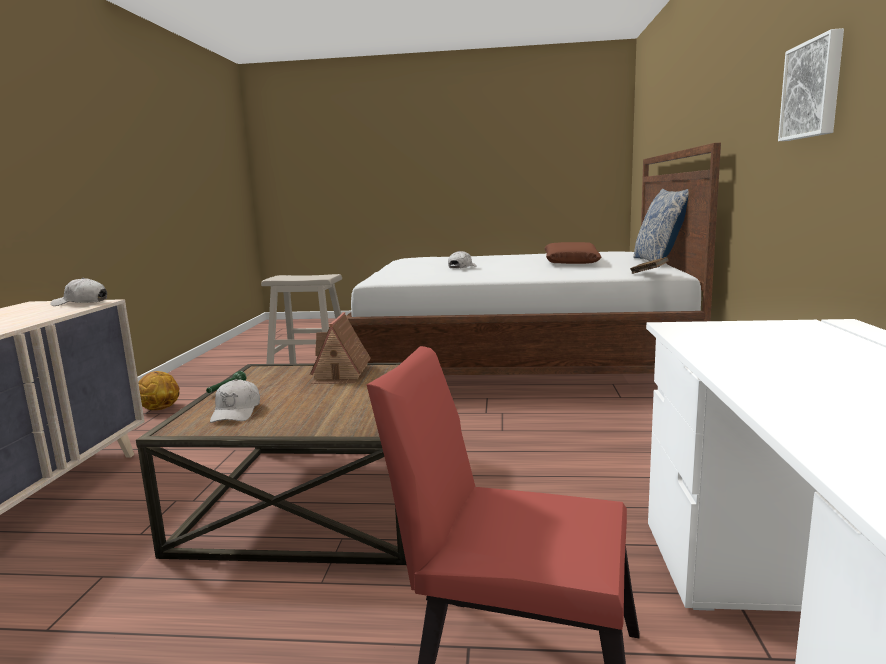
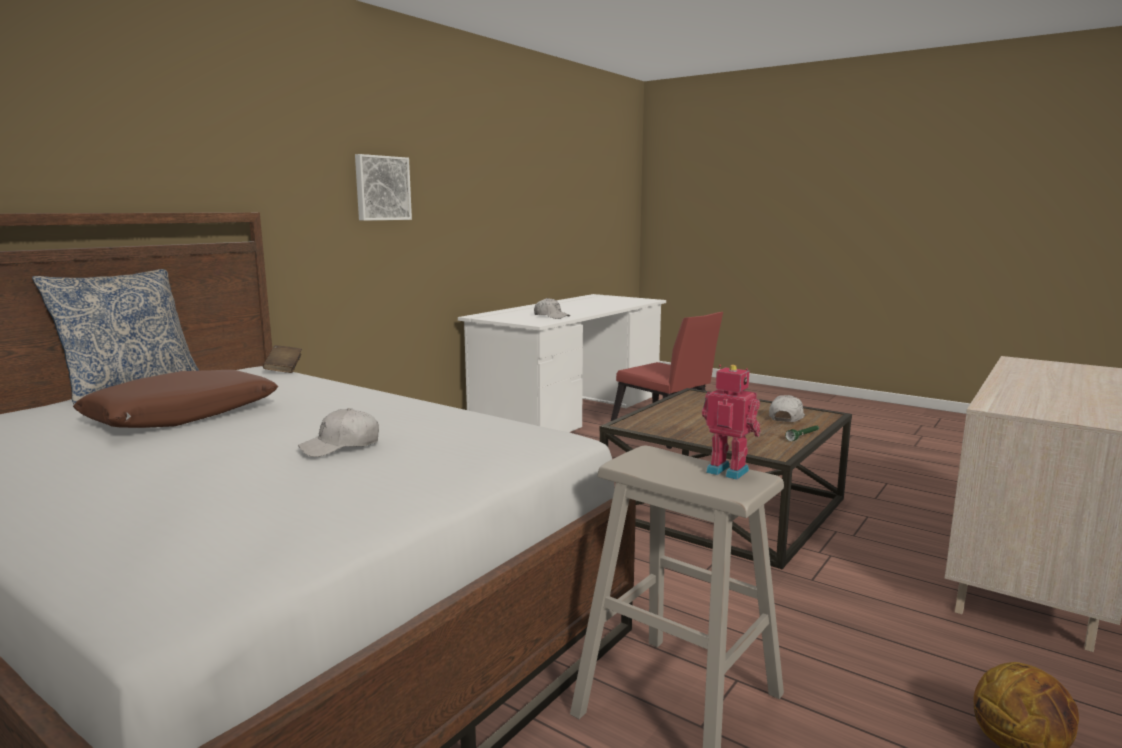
camera: 150 degrees left, 0 degrees up
(80, 303) = (1022, 409): white cap -> white cap (551, 316)
(285, 278) = (728, 470): none -> toy robot
(341, 373) = (692, 431): toy house -> none

